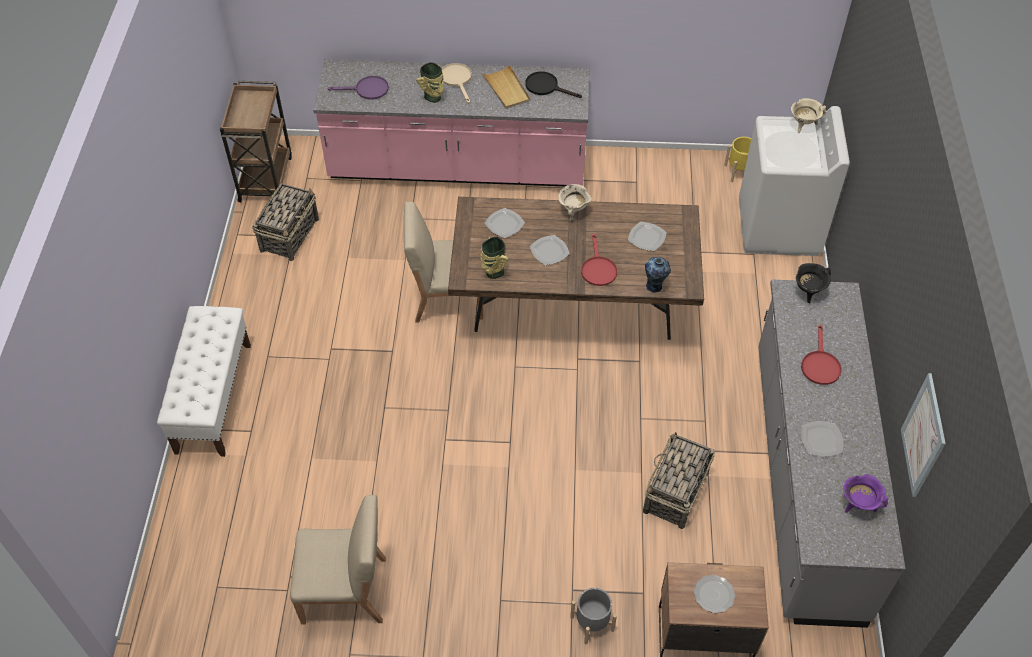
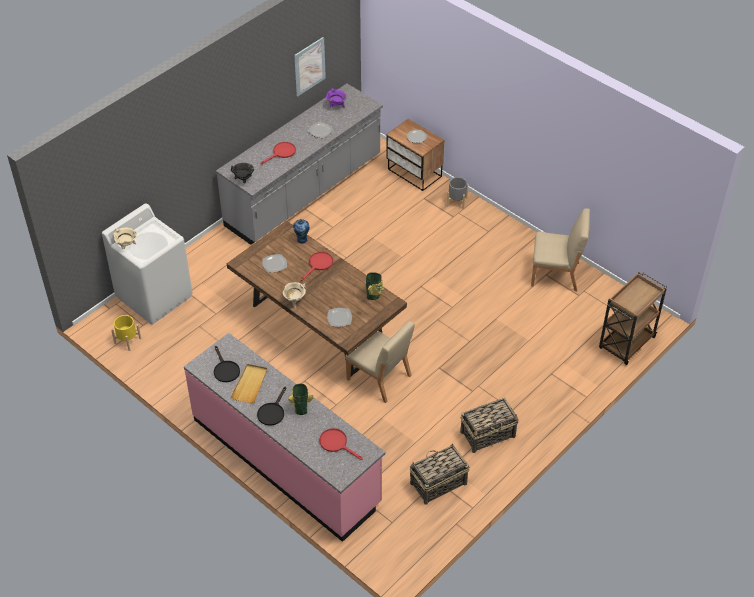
camera: 140 degrees left, 5 degrees down
(213, 397) = (560, 405): white bench -> none
(266, 177) = (419, 542): brown cart -> brown cart (626, 343)
(346, 591) = (556, 274): beige chair -> beige chair turned 150 degrees clockwise
(367, 90) = (336, 443): purple frying pan -> red frying pan
(457, 80) = (272, 412): beige frying pan -> black frying pan
(549, 251) = (333, 288): plate -> none
(675, 493) = (367, 221): basket -> basket (488, 434)

